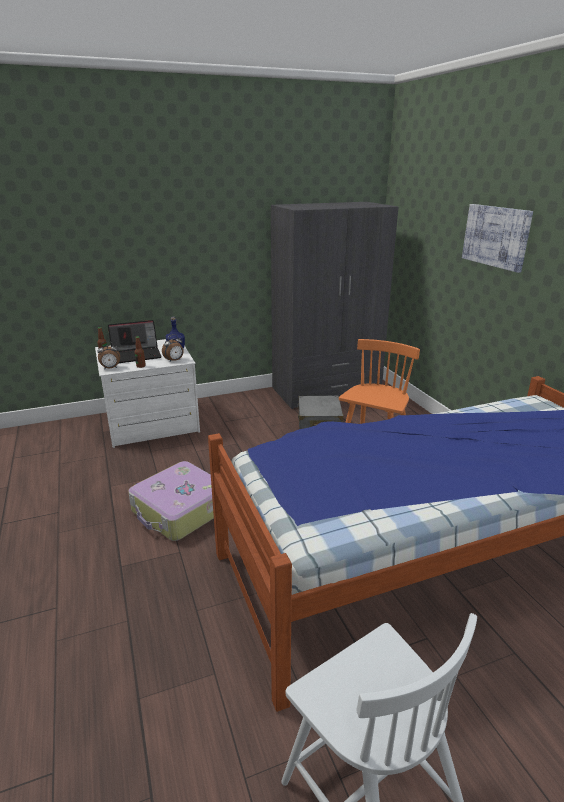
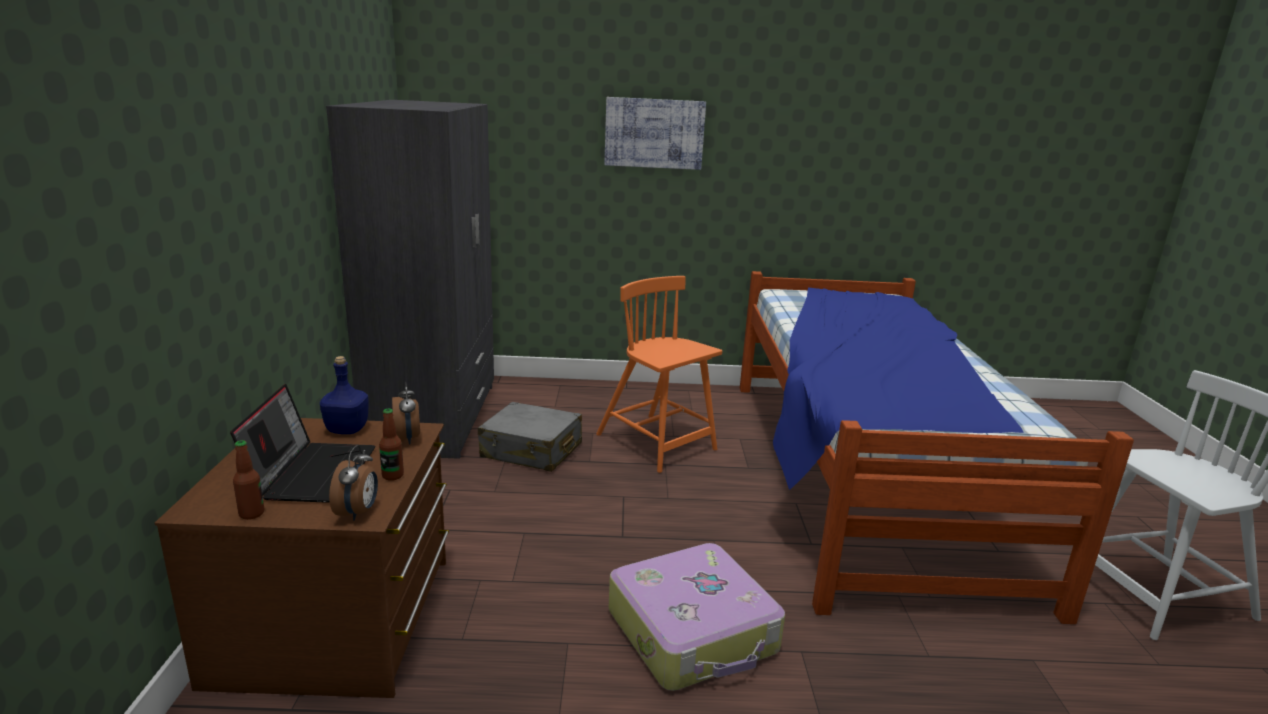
camera: 70 degrees left, 5 degrees down
(152, 423) = (338, 619): white dresser -> brown dresser

